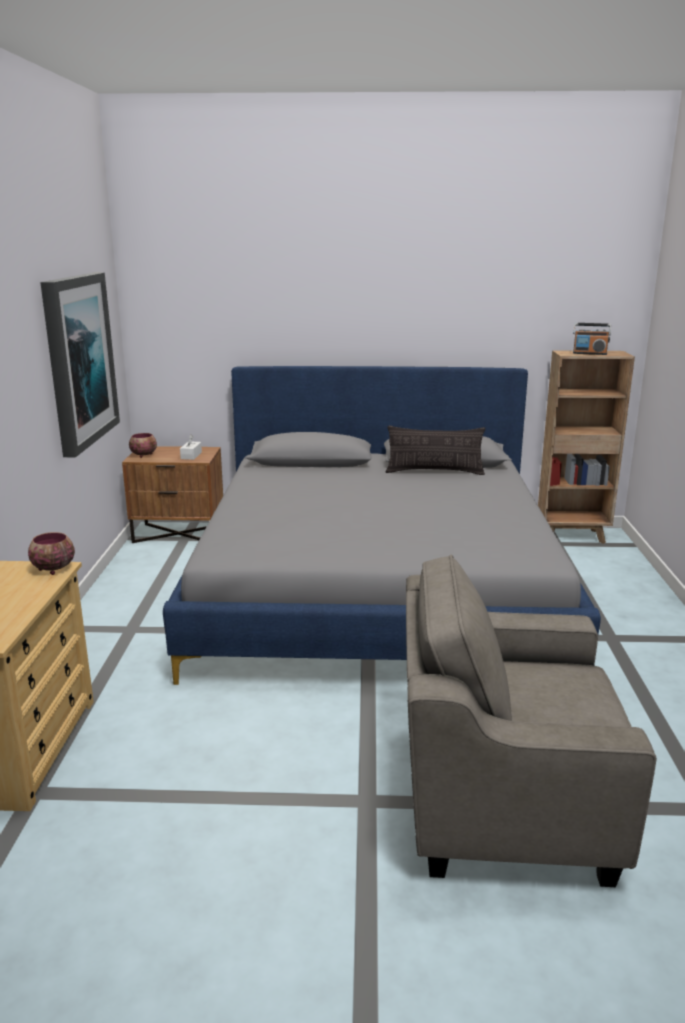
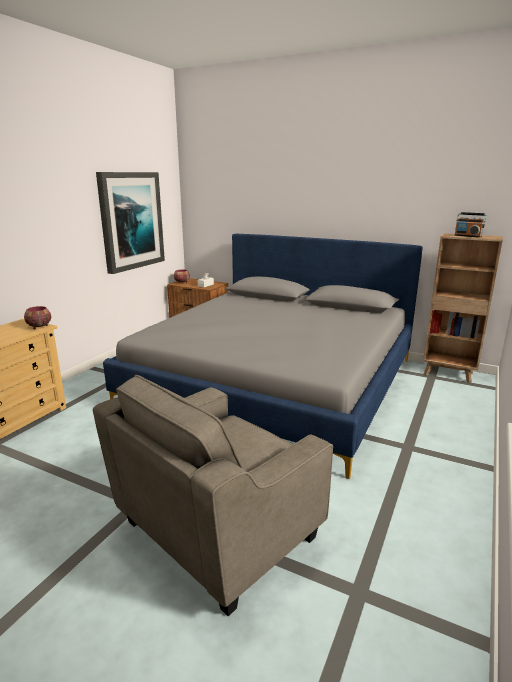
camera: 25 degrees right, 0 degrees up
(434, 472) = (334, 310): pillow -> none
(503, 798) = (217, 530): grey armchair -> grey armchair turned 75 degrees counterclockwise

